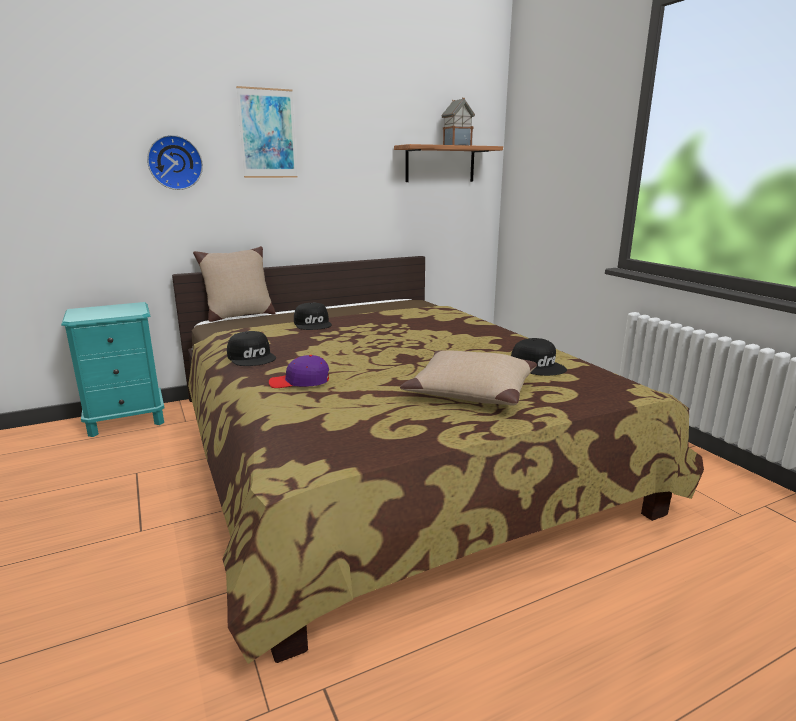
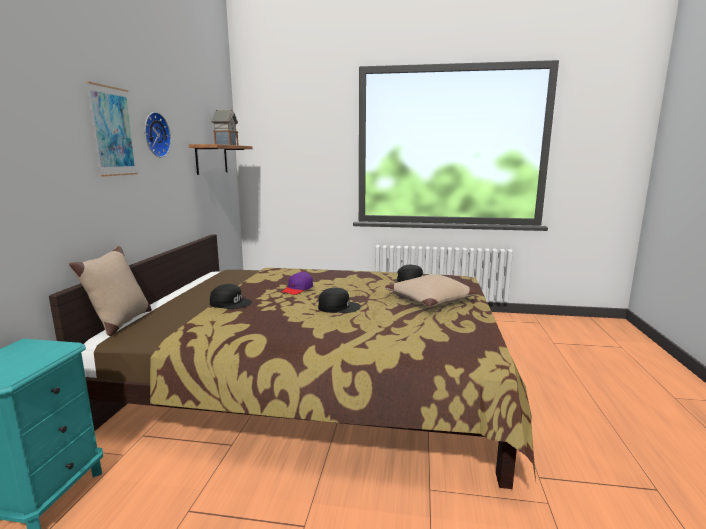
camera: 55 degrees left, 5 degrees down
(175, 162) = (39, 162): wall clock -> wall clock (154, 135)
(252, 357) = (274, 335): black cap -> black cap (338, 307)
(300, 382) = (356, 331): purple cap -> purple cap (298, 289)

